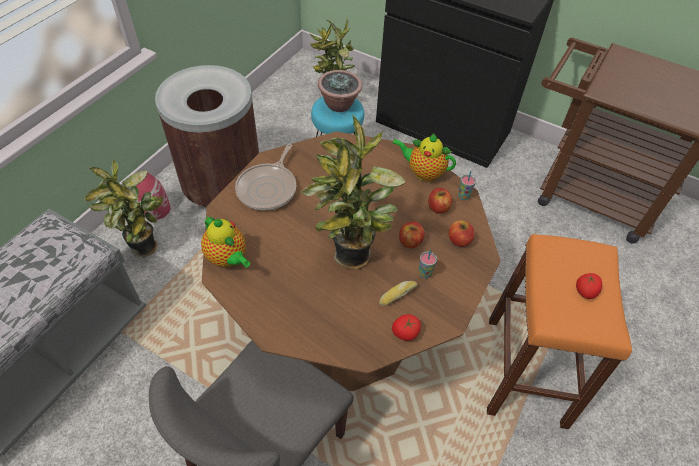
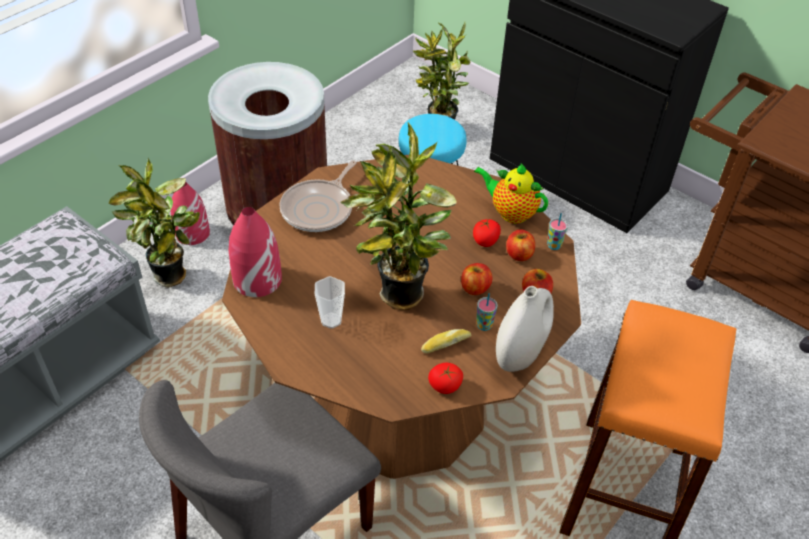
camera: 10 degrees right, 5 degrees down
(228, 259) = (256, 279): teapot -> red vase
(298, 287) = (331, 320): none -> cup
(339, 104) = (435, 128): potted plant -> none
(459, 294) = (520, 353): none -> white vase
(585, 291) = (680, 372): tomato -> tomato (485, 241)

